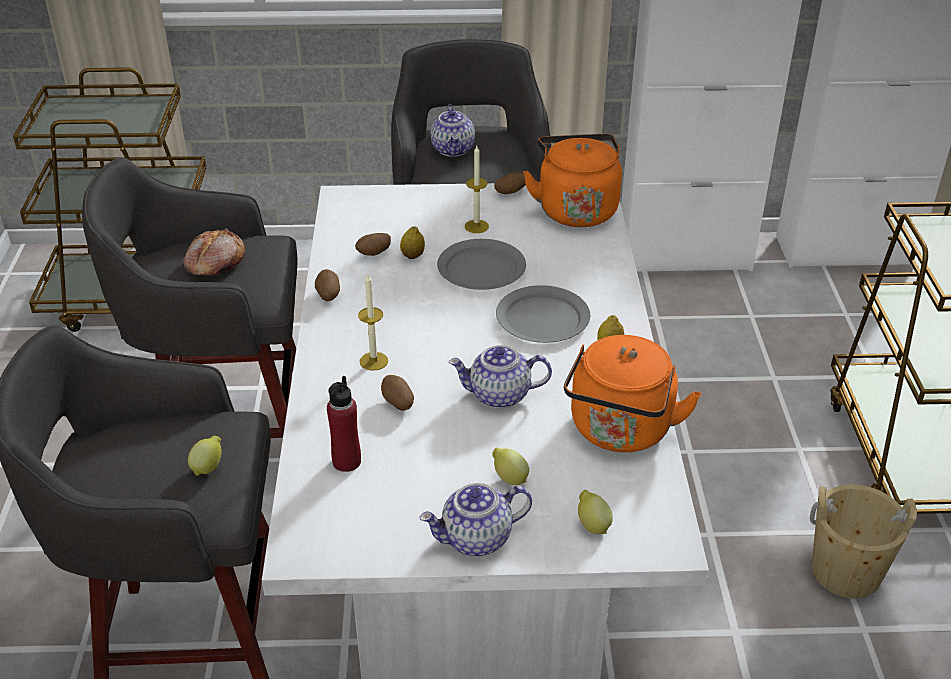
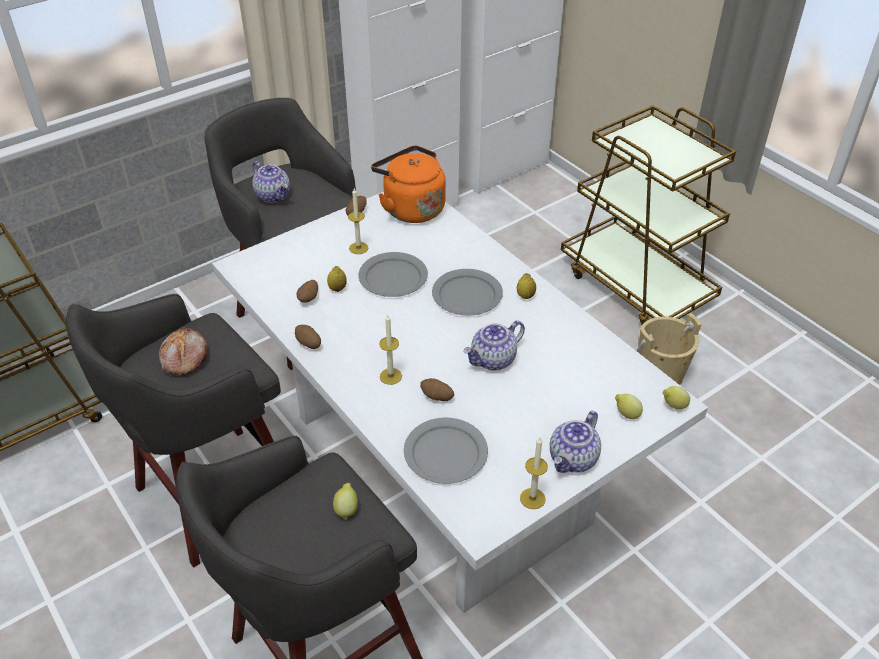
camera: 35 degrees left, 5 degrees up
(346, 461) = (446, 453): red bottle -> grey plate
(386, 553) = (532, 498): none -> candle
(509, 478) = (553, 411): lemon -> lemon (673, 406)
(620, 432) = (584, 348): orange kettle -> none

